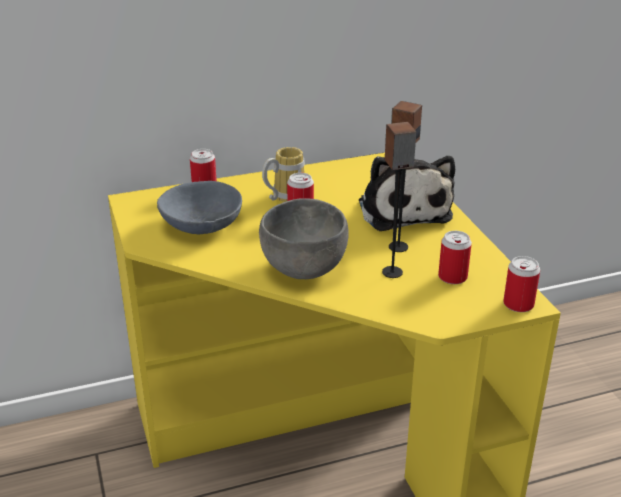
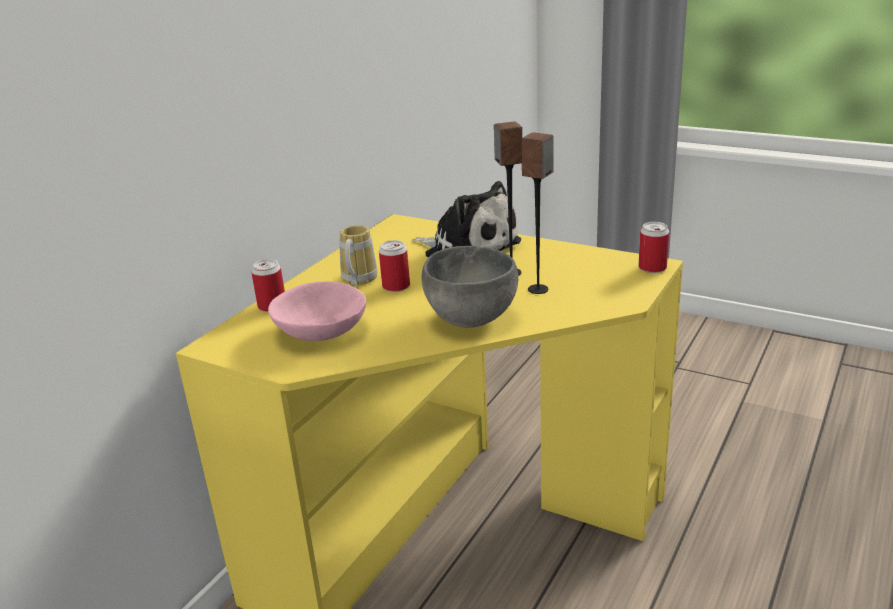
camera: 40 degrees left, 5 degrees down
(201, 224) = (320, 330): grey bowl -> pink bowl
(452, 277) = (583, 273): can -> none

